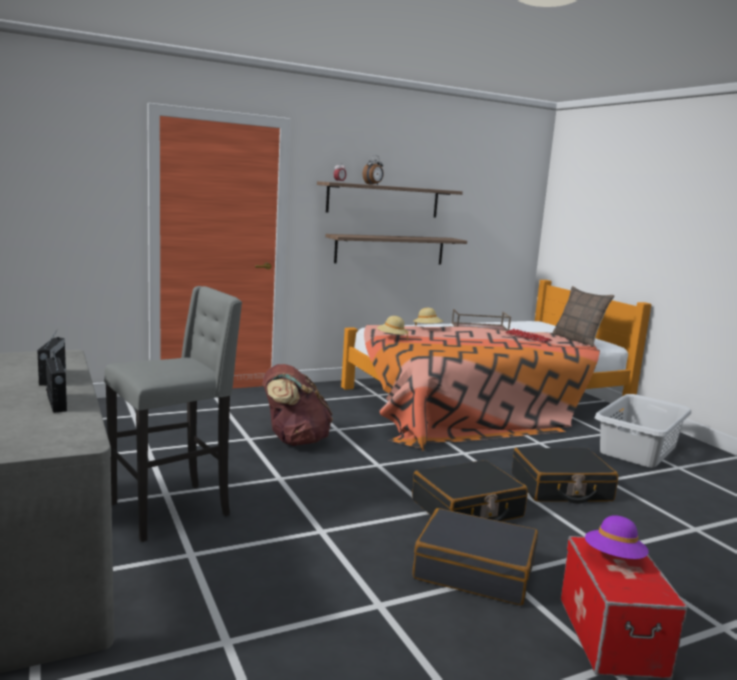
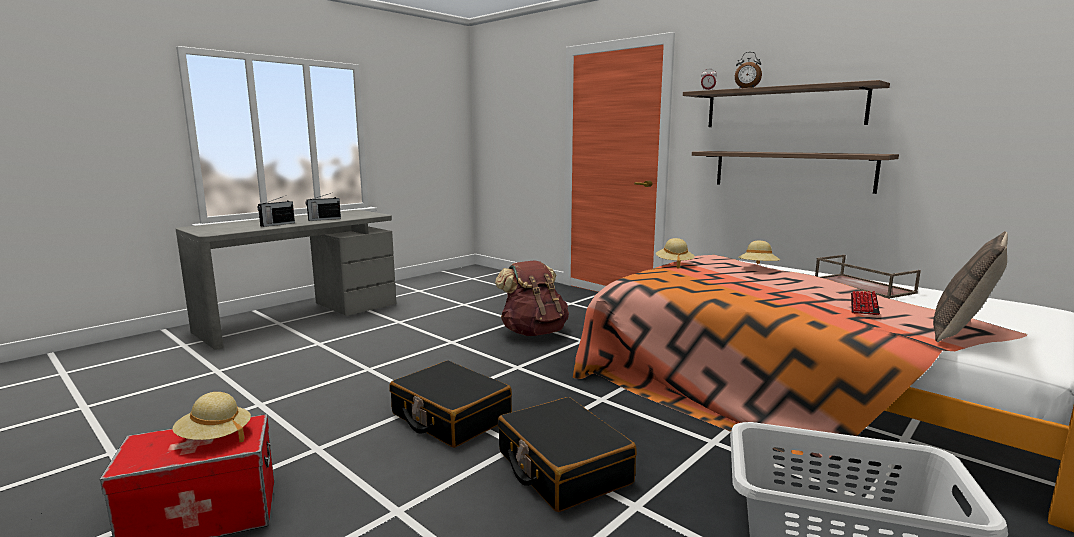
camera: 70 degrees right, 0 degrees up
(173, 510) = (376, 328): grey stool -> none
(474, 571) = (321, 434): black suitcase -> none
(614, 558) = (214, 437): purple hat -> beige hat

